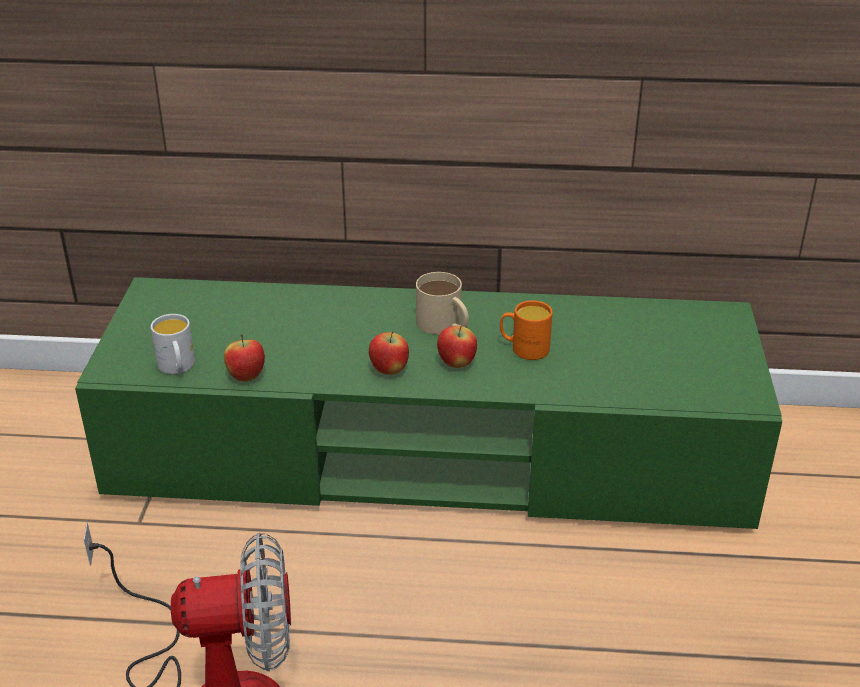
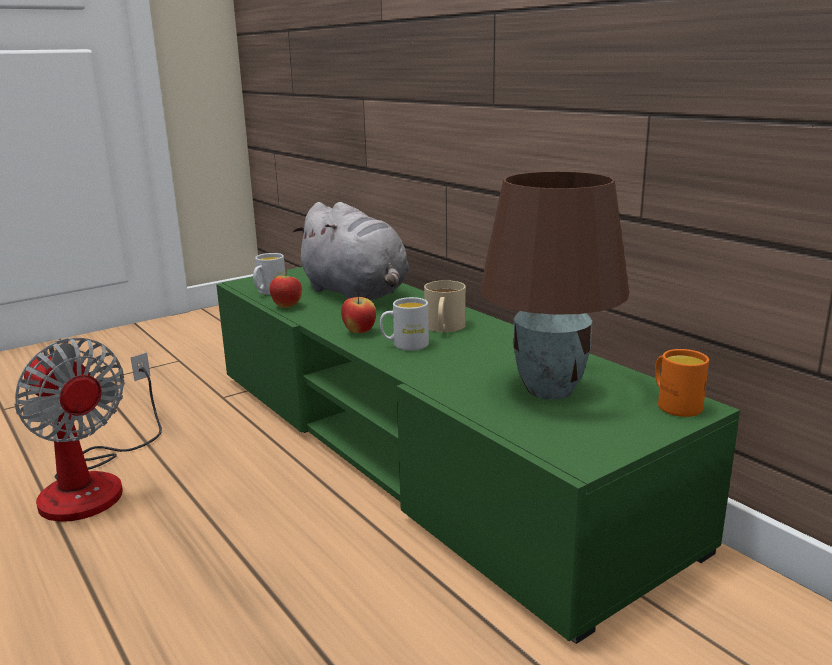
camera: 50 degrees right, 15 degrees down
(276, 322) = (357, 294): none -> grey plush toy
(456, 364) = (404, 345): apple -> white mug
(524, 348) = (466, 356): orange mug -> orange mug (674, 404)
(632, 349) = (548, 389): none -> brown table lamp

